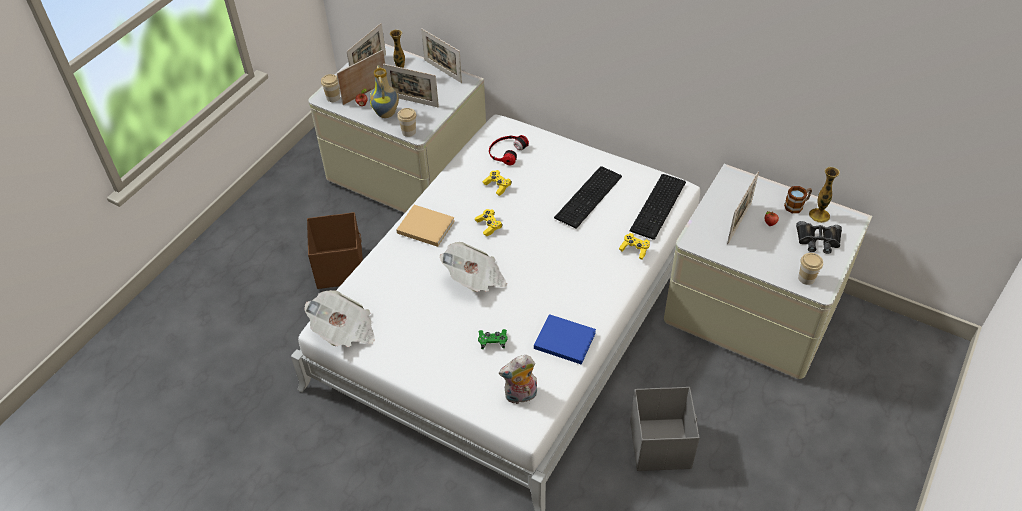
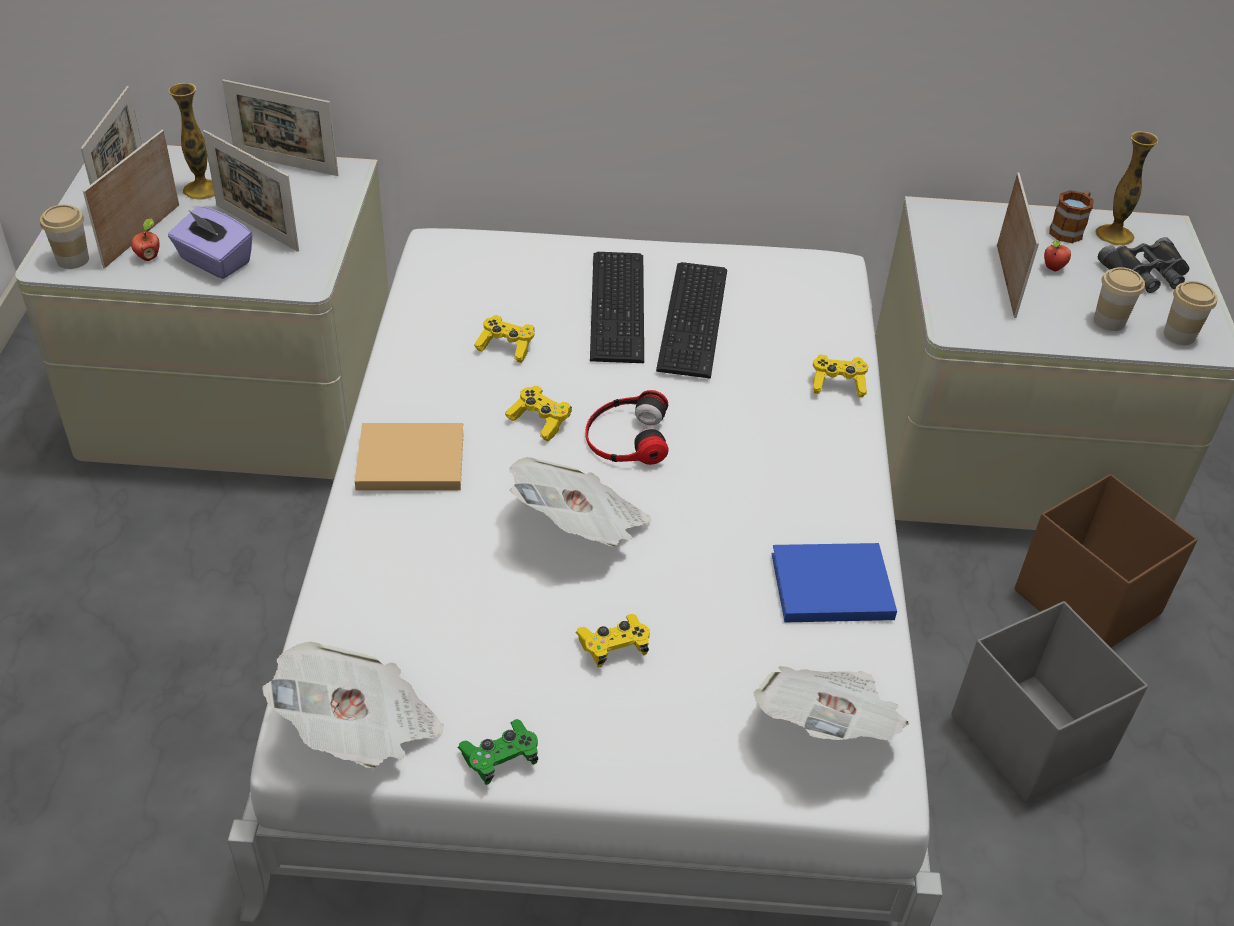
camera: 30 degrees left, 5 degrees down
(340, 267) = (199, 623): brown storage box -> brown storage box (1085, 601)
(387, 113) = (214, 262): vase -> purple tissue box
(408, 132) = (284, 283): cup -> cup (1109, 321)
(413, 101) = (257, 228): picture frame -> picture frame turned 45 degrees clockwise
(457, 334) = (613, 647): none -> yellow game controller
(493, 342) = (696, 637): green game controller -> green game controller (500, 759)
(506, 151) = (482, 284): headphones -> headphones (626, 437)
(520, 396) = (827, 726): plush toy -> newspaper
(660, 206) = (827, 300): keyboard -> keyboard (620, 305)

